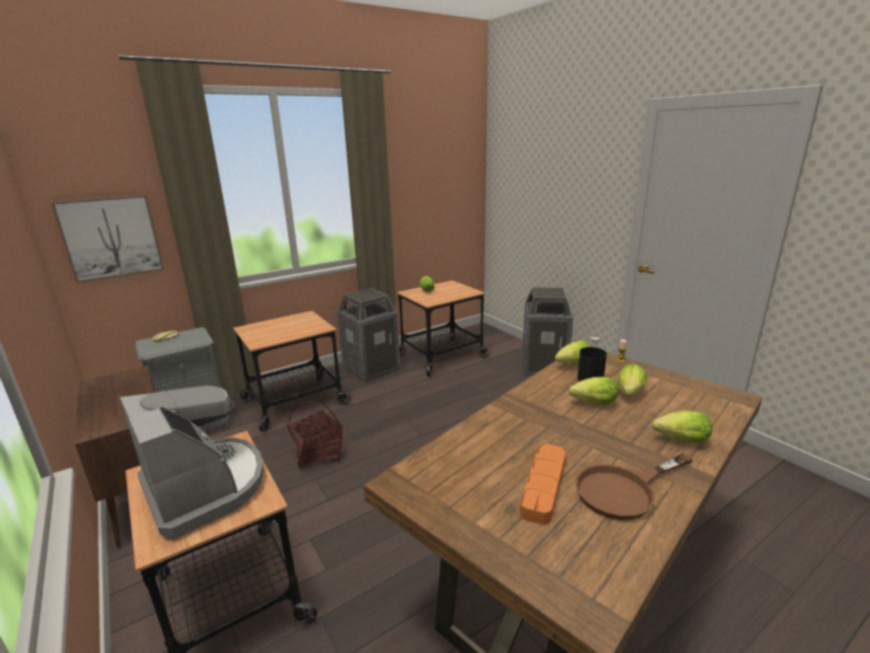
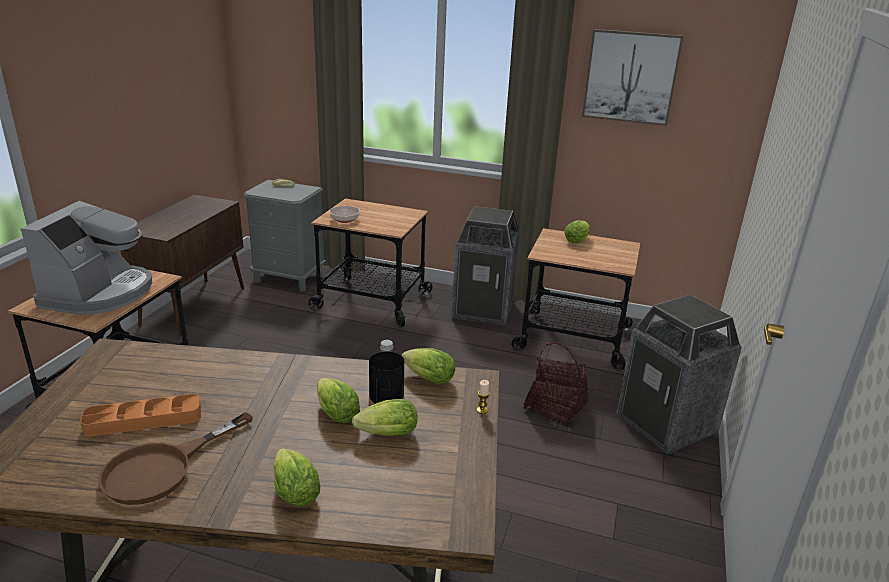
camera: 50 degrees right, 5 degrees up
(111, 237) = (277, 79): picture -> picture (630, 77)
(271, 338) = (344, 219): none -> bowl
(318, 454) = (310, 351): basket -> basket (555, 407)
(624, 490) = (162, 468): brown frying pan -> brown frying pan turned 75 degrees counterclockwise

